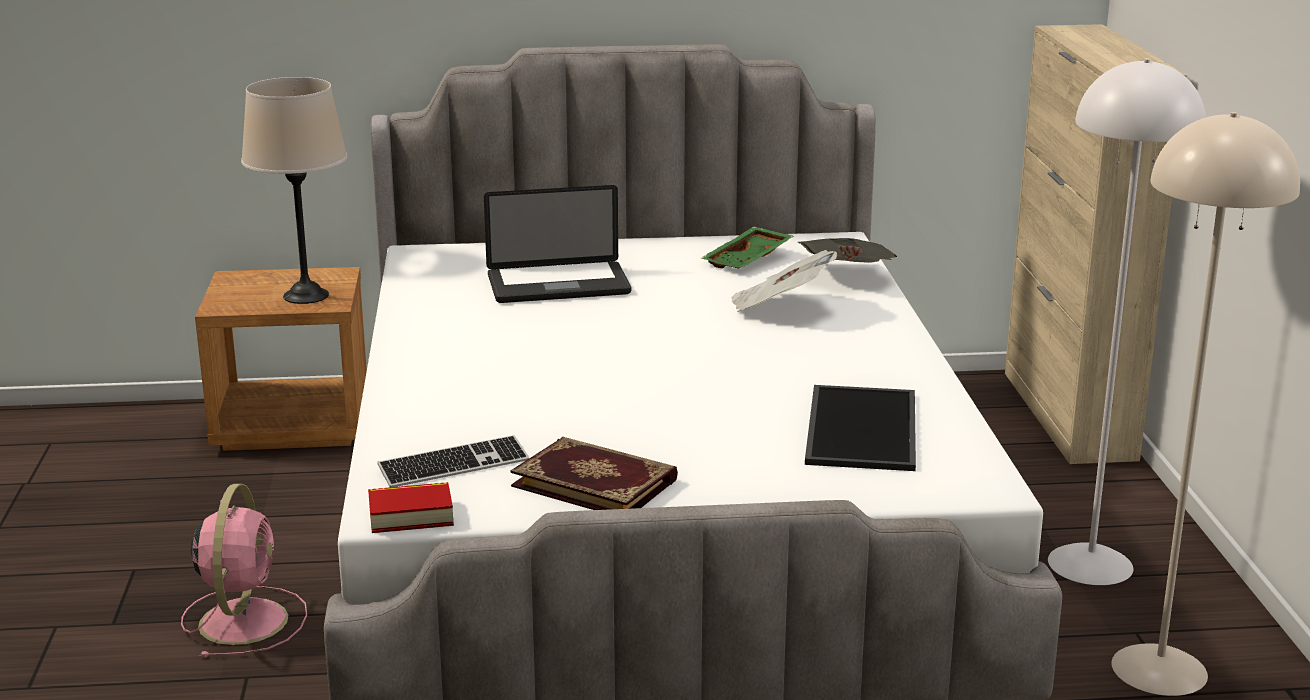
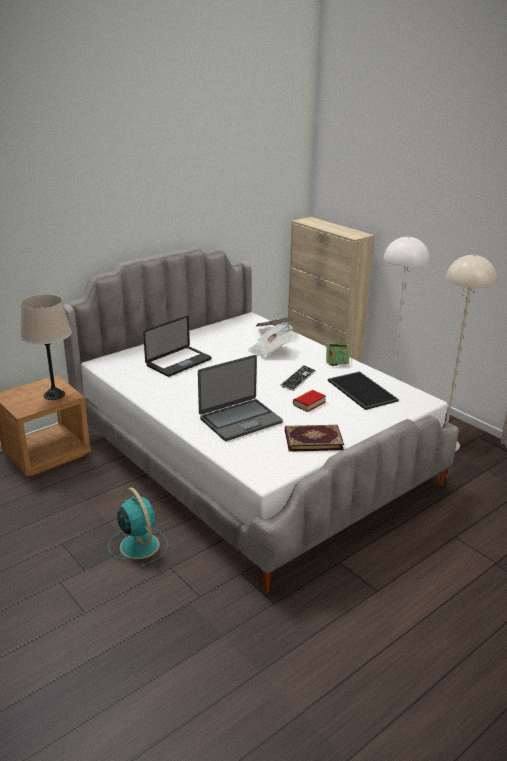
camera: 35 degrees left, 5 degrees up
(244, 619) = (138, 545): pink fan -> turquoise fan
(411, 516) = (273, 476): book -> book (309, 403)
(454, 465) = (257, 450): keyboard -> keyboard (298, 379)
(508, 408) = (240, 420): none -> laptop
(748, 260) = (231, 333): green tray -> green tray (338, 358)

